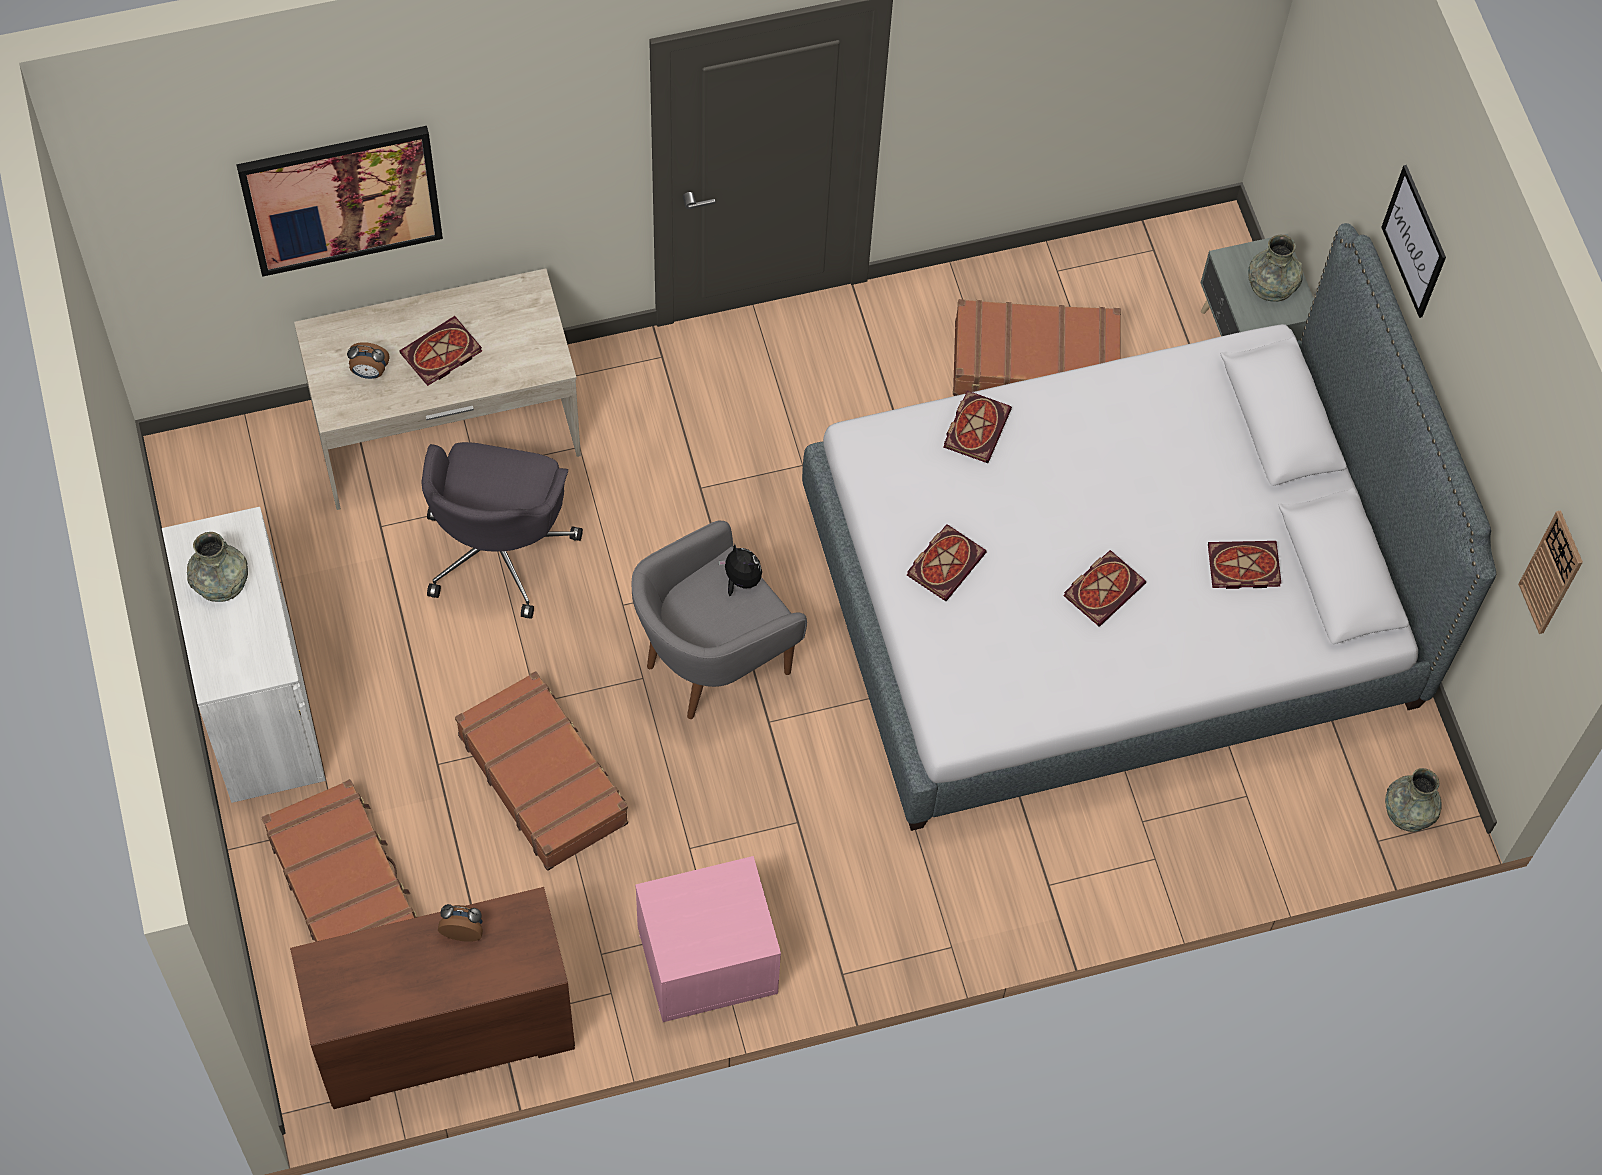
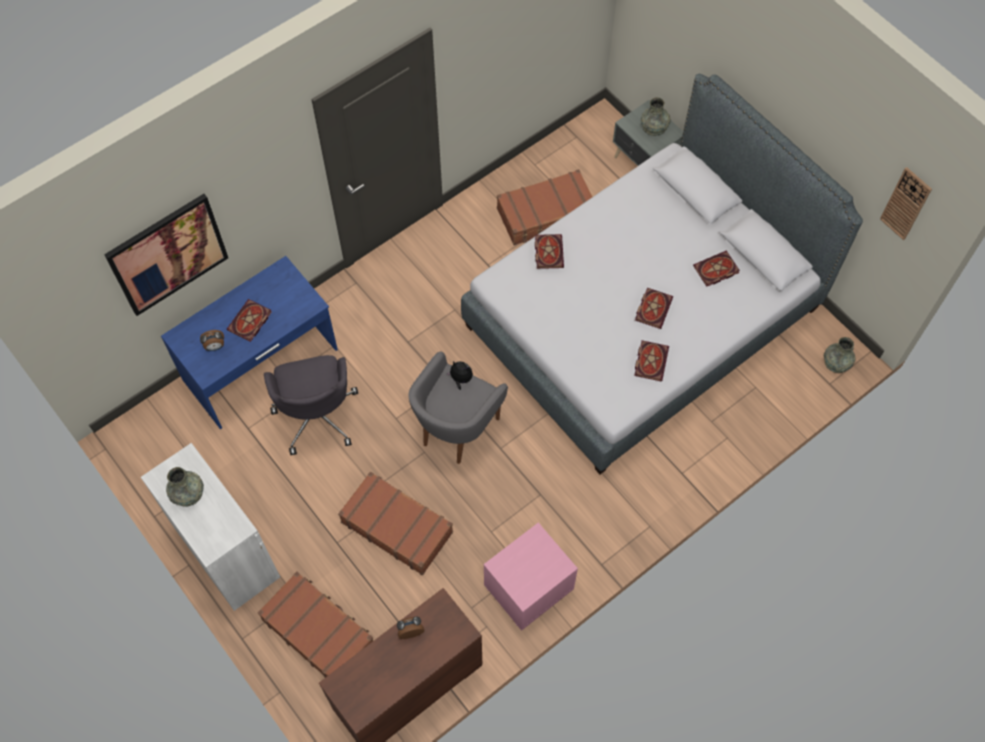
camera: 20 degrees left, 0 degrees up
(447, 434) = (261, 366): beige desk -> blue desk
(945, 562) = (567, 327): book -> book (650, 360)
(1414, 241) = (750, 64): picture -> none

